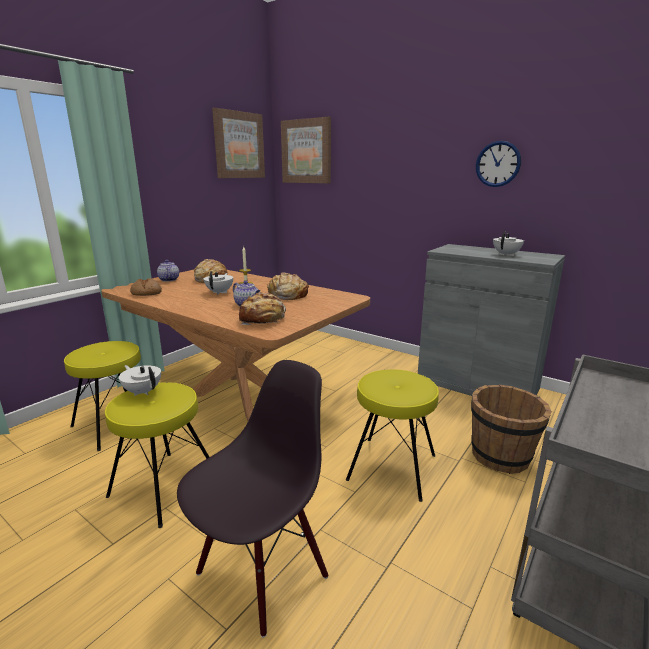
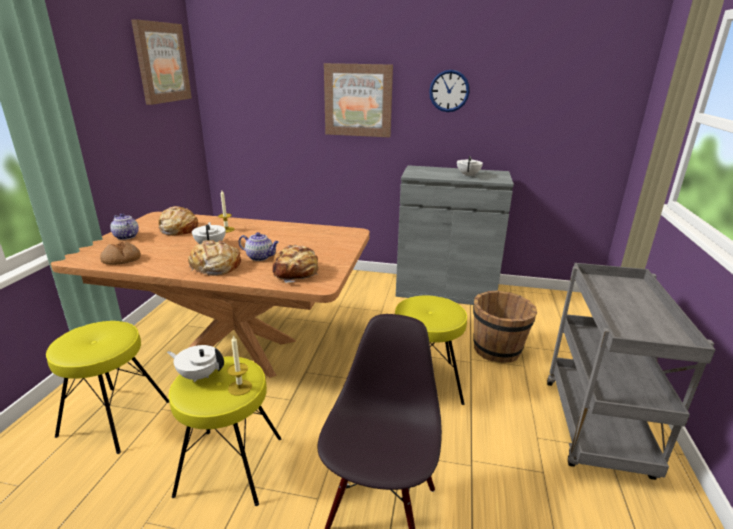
camera: 25 degrees left, 5 degrees up
(162, 408) = (240, 387): none -> candle
(287, 295) = (288, 239): bread -> bread (215, 267)
(306, 151) = (240, 69): picture -> picture (358, 100)

